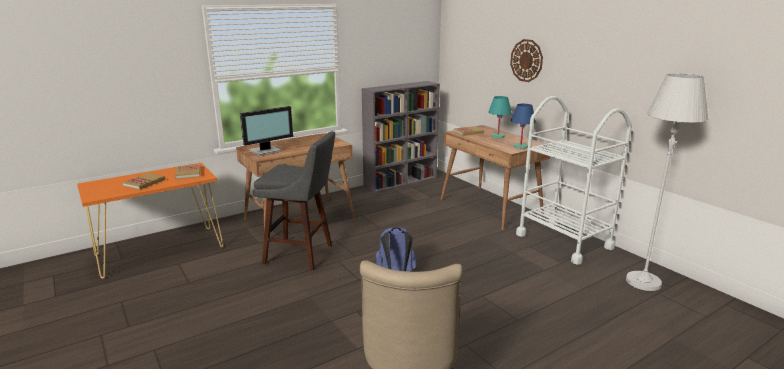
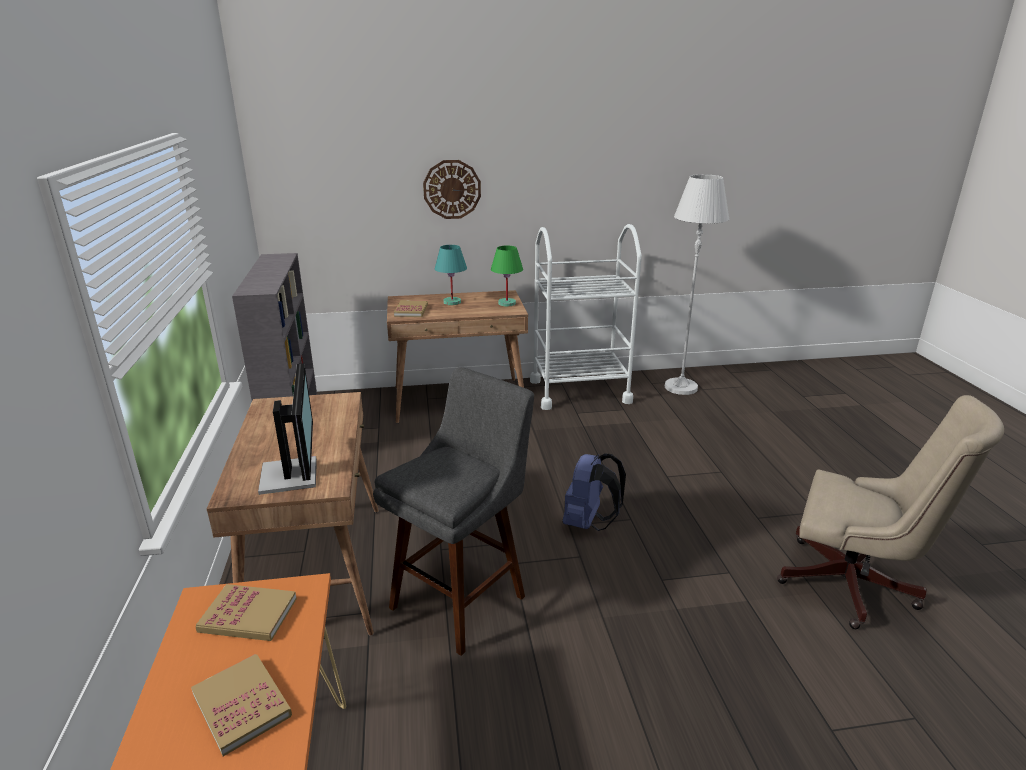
camera: 65 degrees left, 5 degrees up
(520, 147) = (507, 303): blue table lamp -> green table lamp

